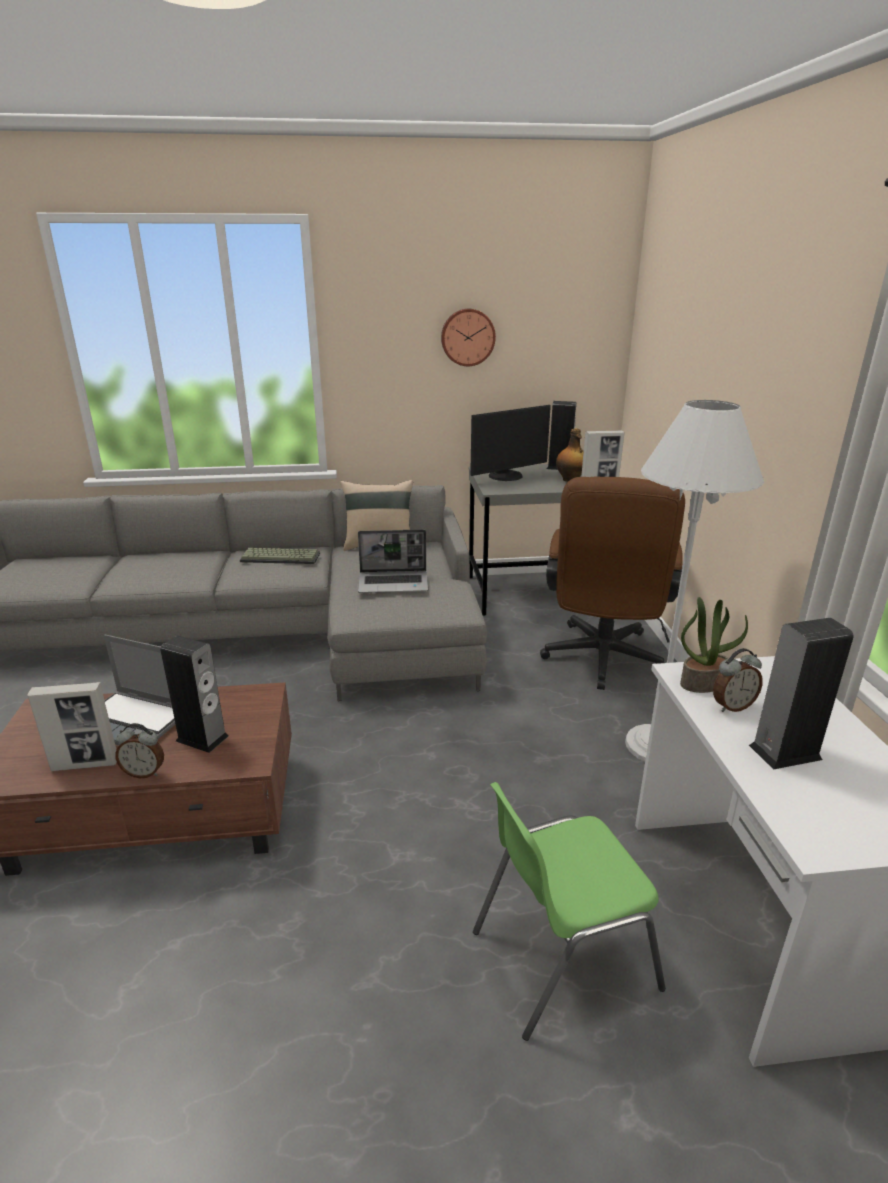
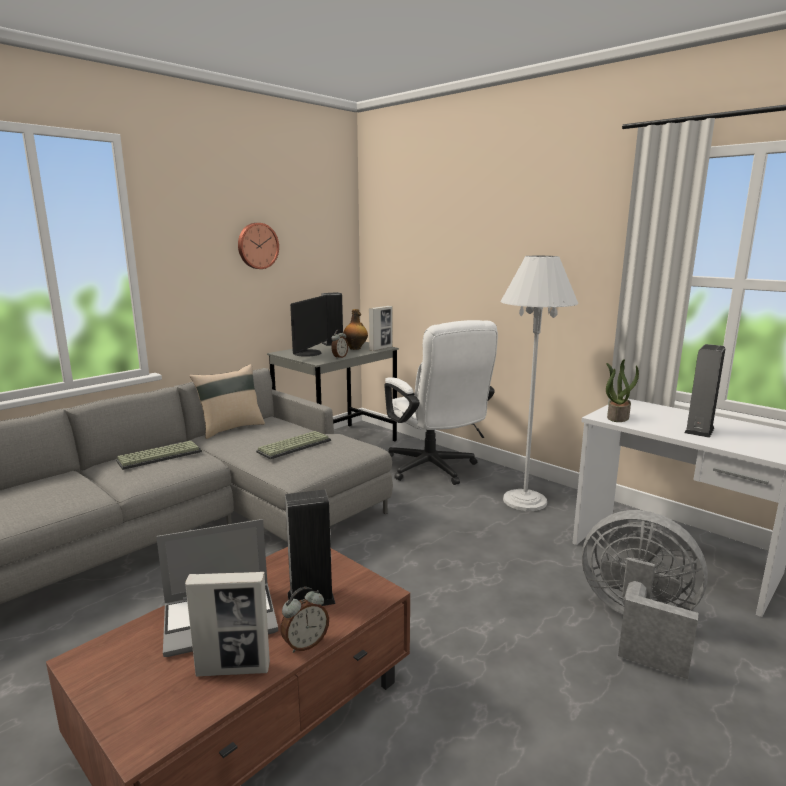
camera: 40 degrees left, 10 degrees down
(85, 764) = (233, 670): picture frame -> picture frame turned 45 degrees clockwise
(394, 583) = (294, 445): laptop -> keyboard
(560, 958) = (637, 625): green chair -> grey fan
(601, 662) = (435, 470): brown office chair -> white office chair
(732, 706) = (647, 422): alarm clock -> alarm clock (339, 357)

